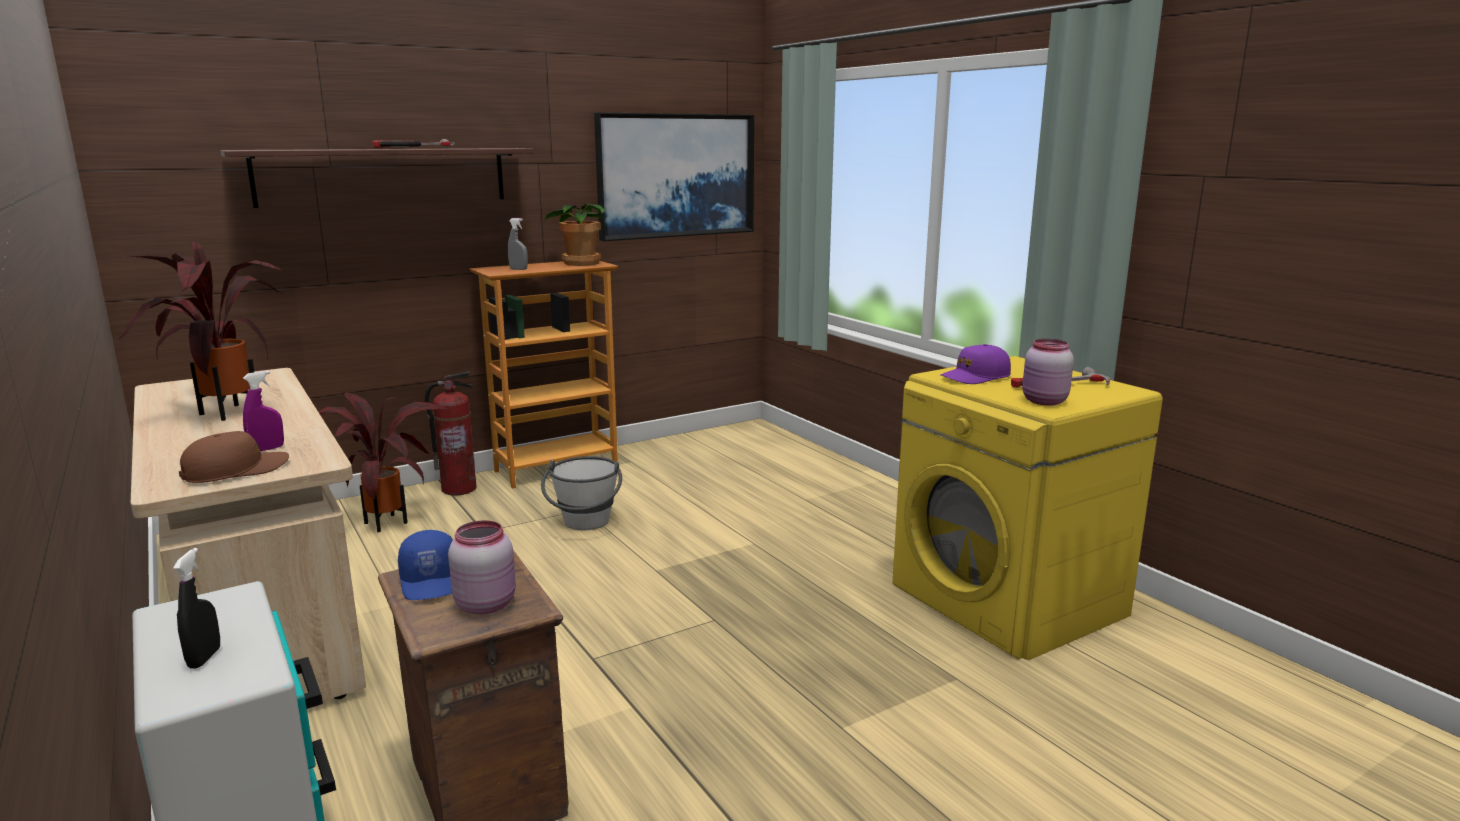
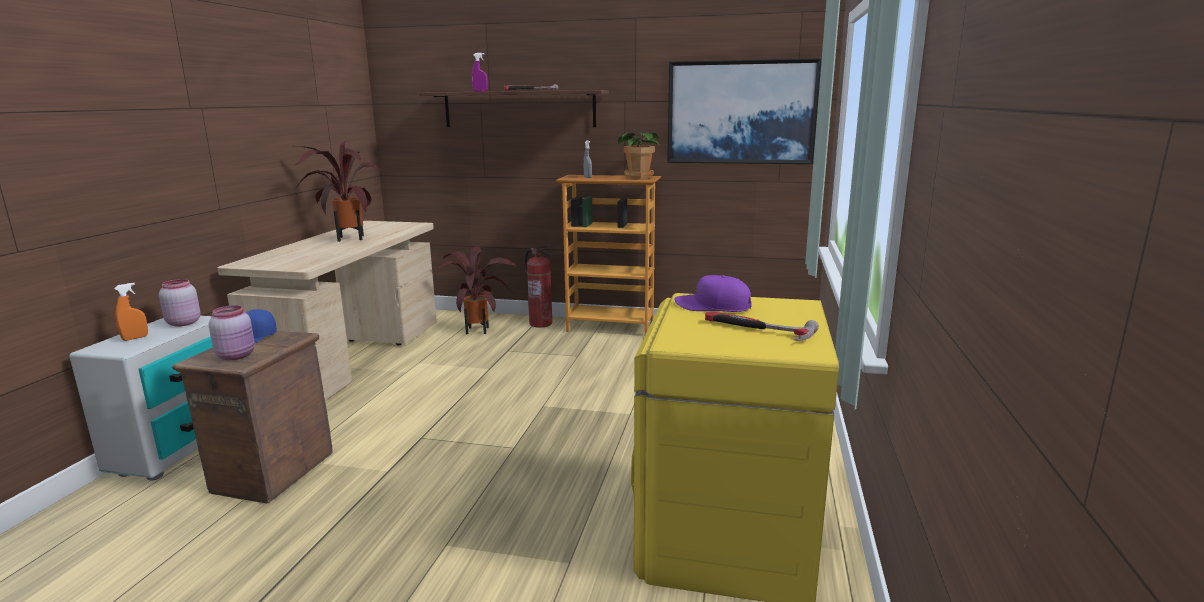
camera: 45 degrees right, 0 degrees up
(204, 658) = (135, 338): black spray bottle -> orange spray bottle
(236, 470) = (275, 263): brown cap -> none
(267, 449) = (310, 257): purple spray bottle -> purple spray bottle (480, 91)
(585, 525) = (560, 365): white bucket -> none
(1044, 401) = (691, 337): pink jar -> pink jar (182, 323)

